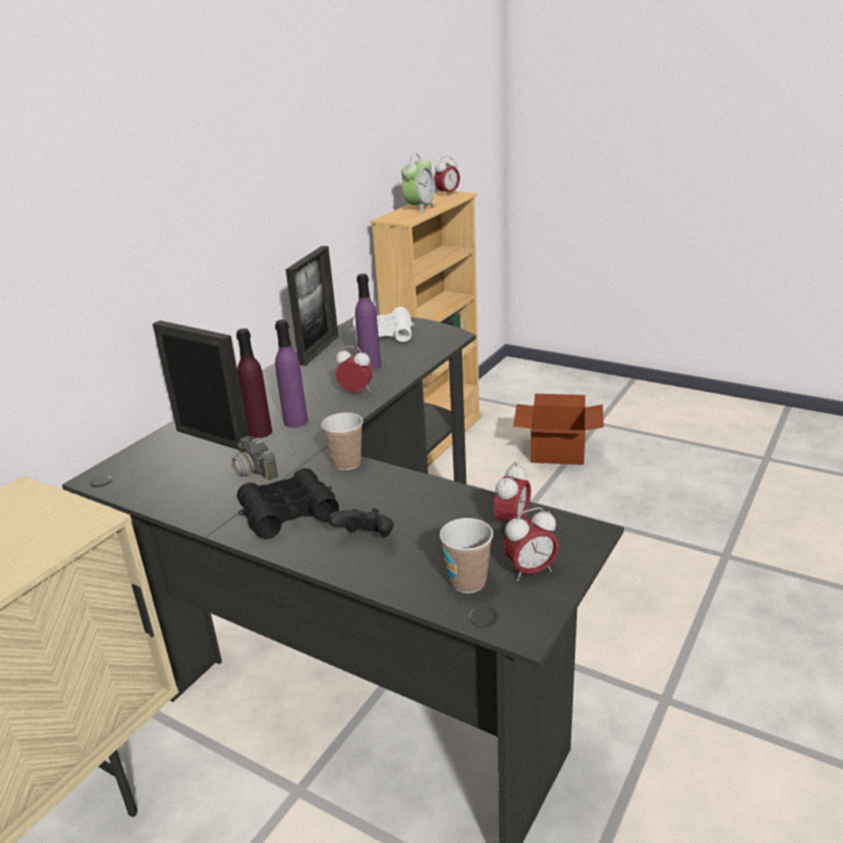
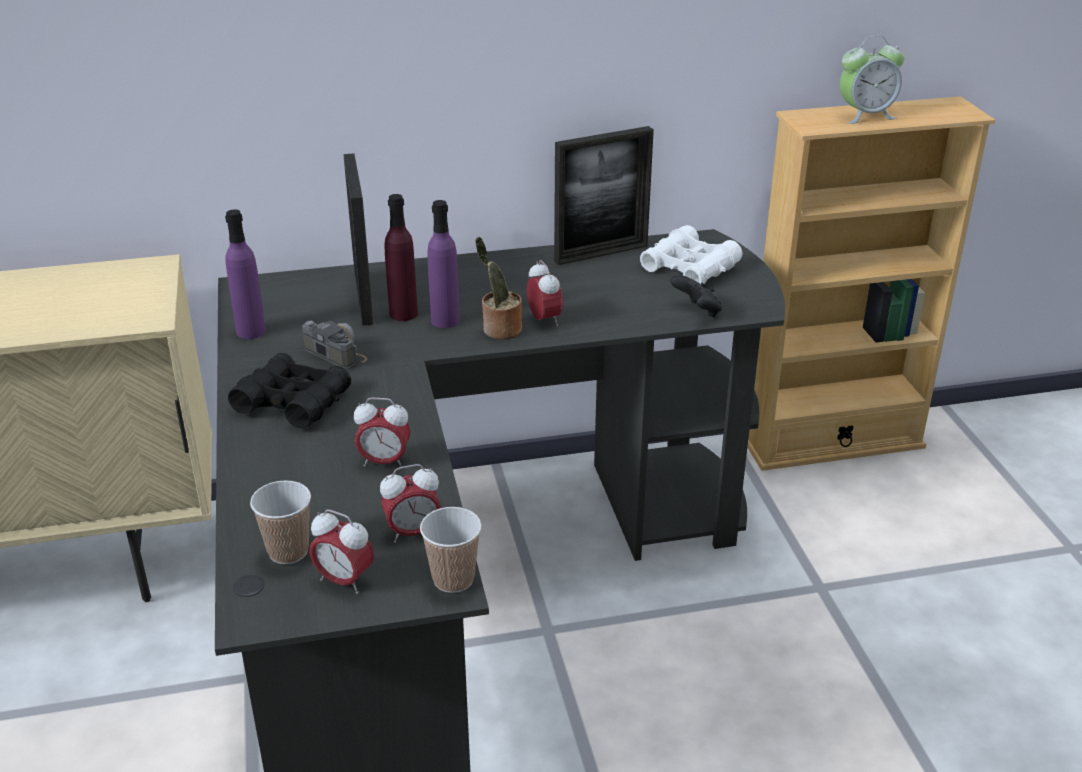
camera: 45 degrees right, 5 degrees up
(254, 473) = (333, 350): camera -> camera turned 120 degrees clockwise
(340, 409) = (499, 330): none -> potted plant
(346, 463) = (407, 386): cup -> cup (453, 579)
(366, 539) = (297, 463): black game controller -> black game controller (697, 312)
(370, 366) = (610, 298): purple bottle -> purple bottle (251, 331)
(447, 194) = (949, 107): alarm clock -> alarm clock (384, 462)
(558, 450) = (957, 548): cardboard box -> none

